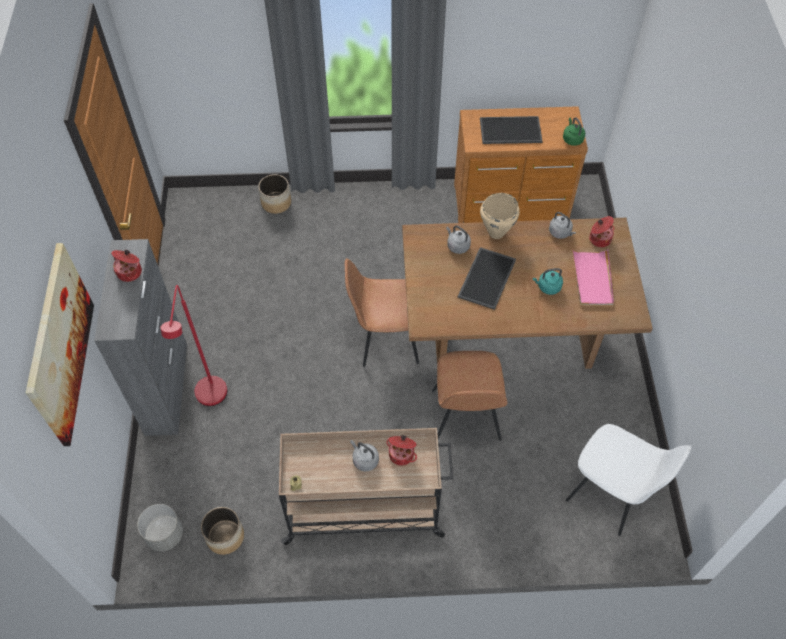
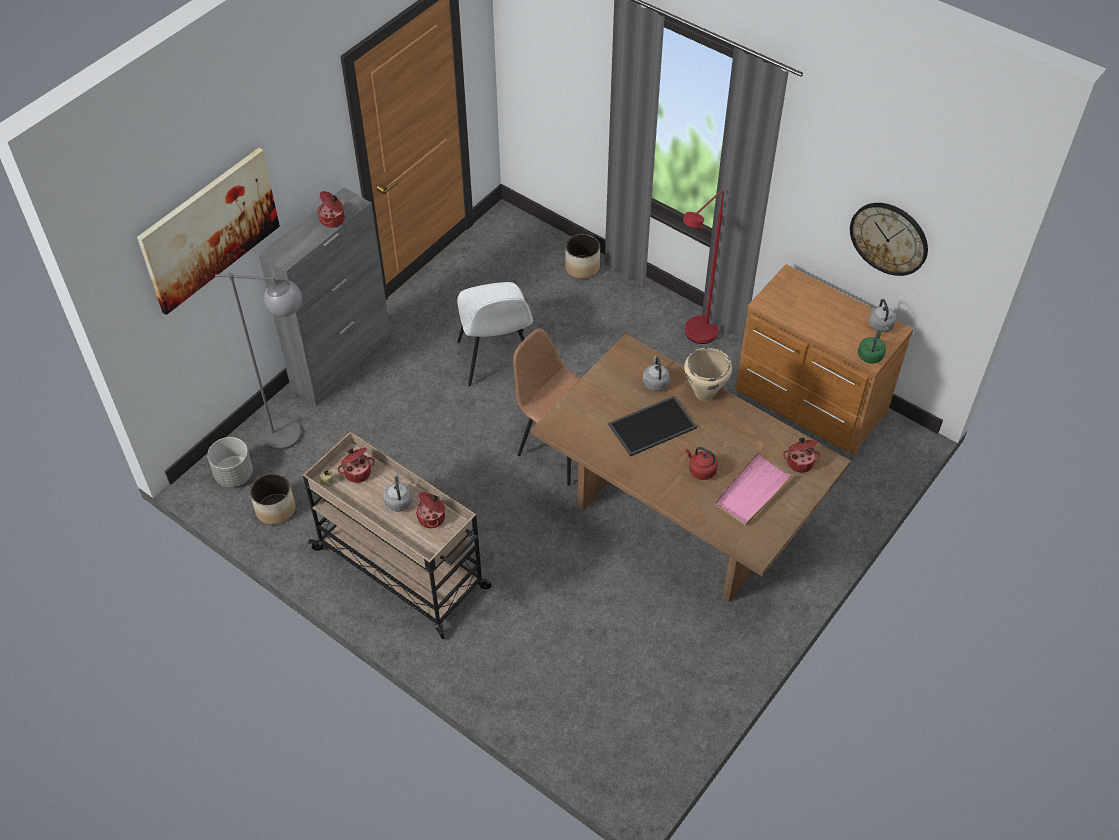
camera: 40 degrees right, 5 degrees down
(184, 468) = (296, 435): none -> grey floor lamp
(210, 400) = (366, 396): red floor lamp -> red floor lamp (695, 337)
(311, 461) = (357, 472): none -> cooking pot
(466, 417) = (564, 559): brown chair -> none
(510, 131) = (814, 311): tray -> none
(547, 46) = (889, 238): none -> wall clock
(547, 287) = (701, 470): turquoise kettle -> red kettle
(560, 232) = (767, 432): grey kettle -> grey kettle (881, 326)
(611, 493) = (629, 719): white chair -> white chair (496, 359)

